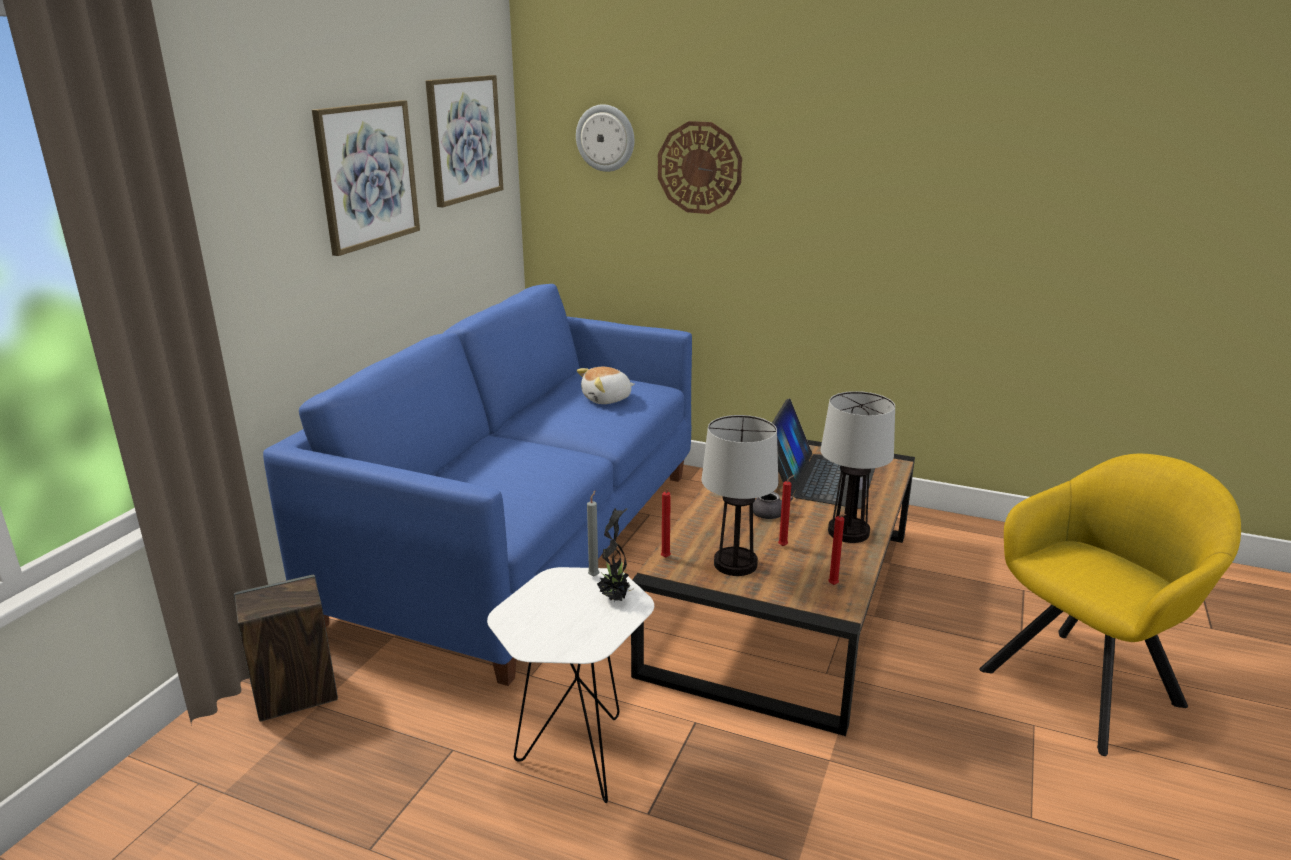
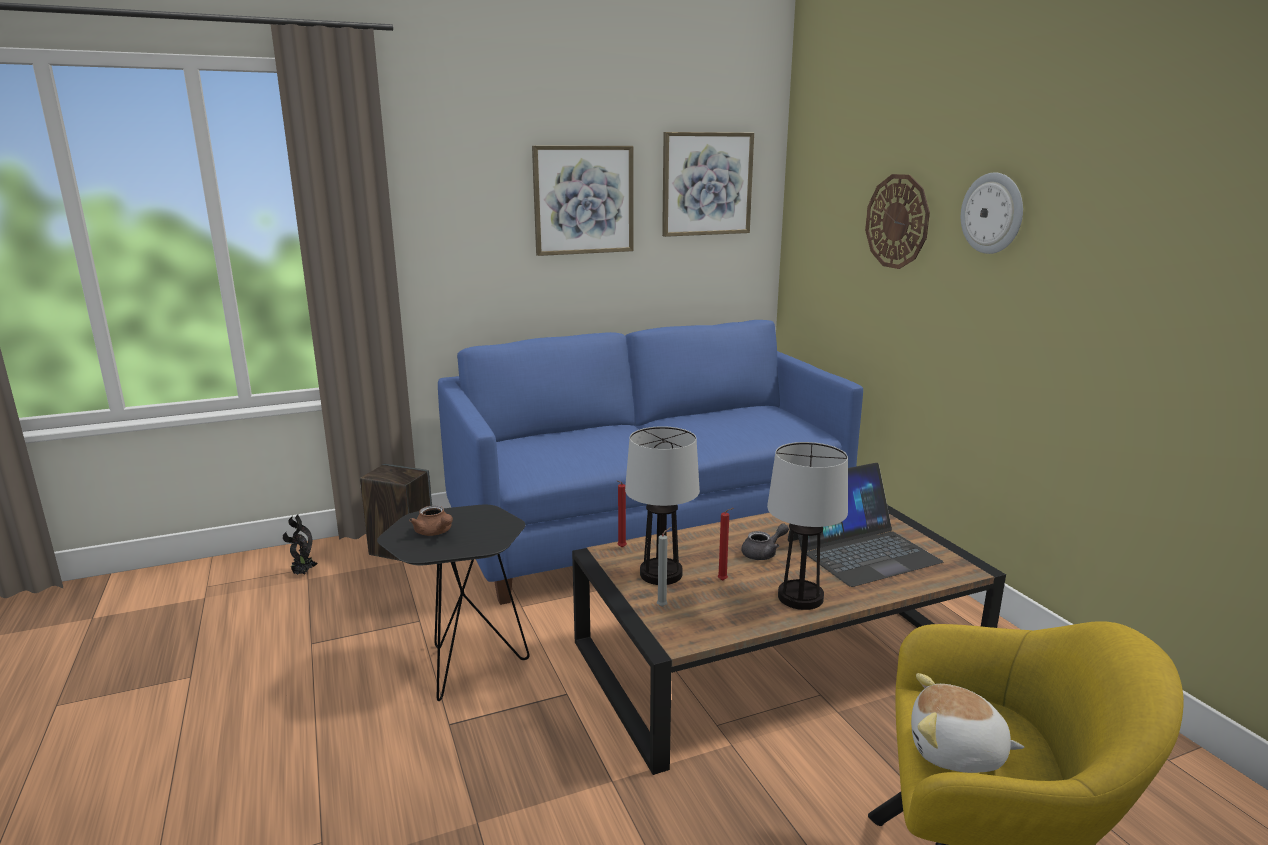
camera: 45 degrees right, 5 degrees down
(560, 621) = (435, 532): none -> brown teapot
(577, 761) = (464, 669): white side table -> black side table
(594, 575) = (504, 519): grey candle -> grey candle (663, 606)
(605, 138) = (835, 191): wall clock -> wall clock (992, 213)
(607, 399) = (748, 425): plush toy -> plush toy (956, 752)
(615, 598) = (487, 536): potted plant -> potted plant (303, 573)
(834, 585) = (705, 625): red candle -> none

